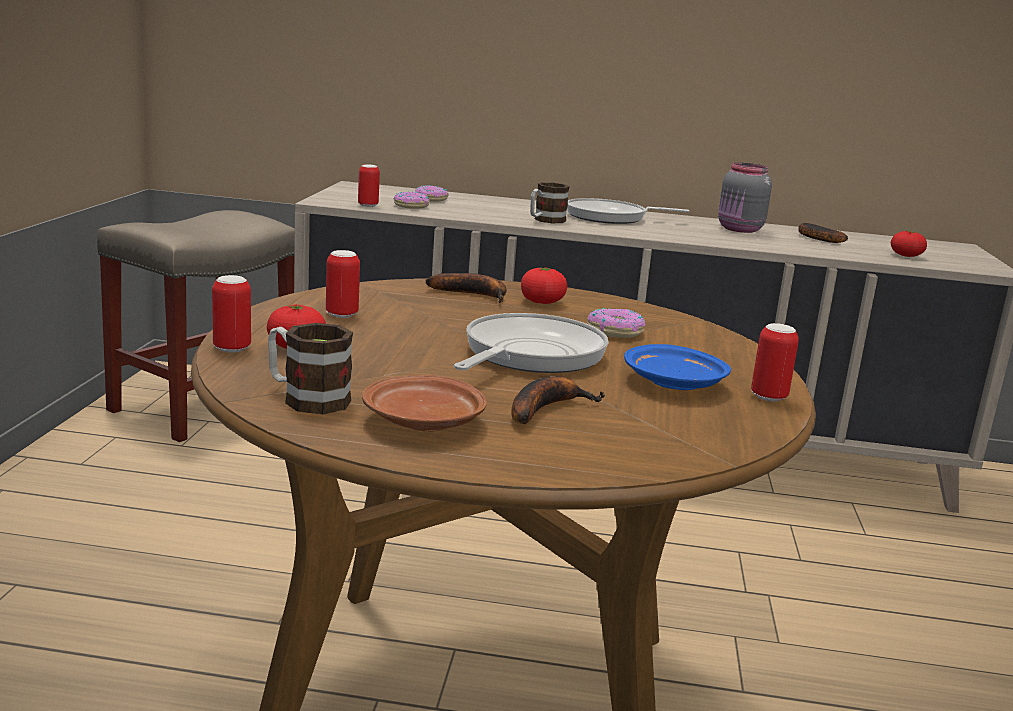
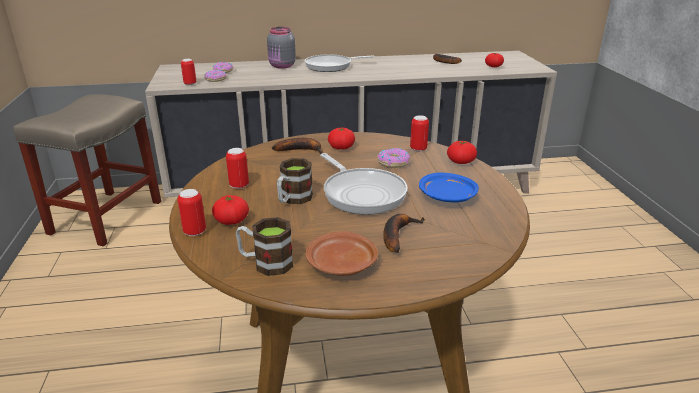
camera: 15 degrees left, 10 degrees up
(529, 355) = (362, 193): frying pan -> frying pan turned 135 degrees clockwise
(545, 220) = (298, 76): mug -> mug (293, 199)
(736, 349) = (460, 162): none -> tomato
(739, 229) = (403, 63): grey jar -> grey jar (282, 66)
(769, 397) = (498, 195): can -> can (418, 149)

